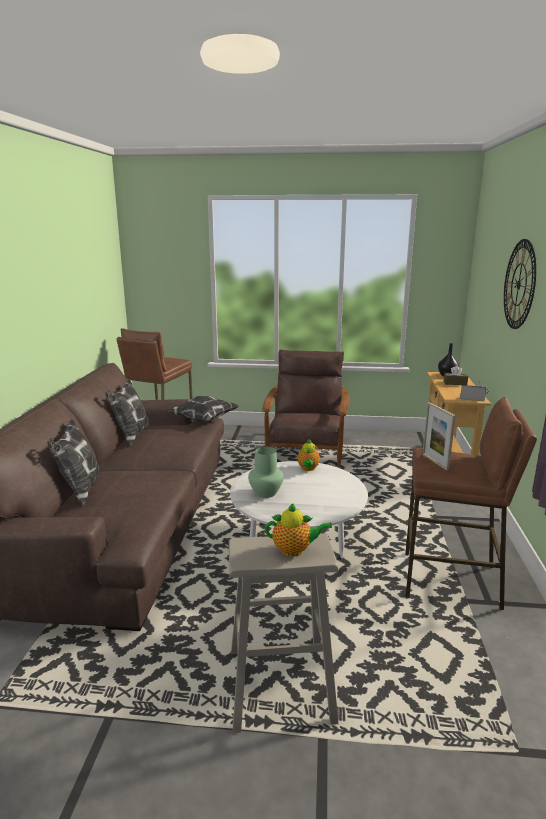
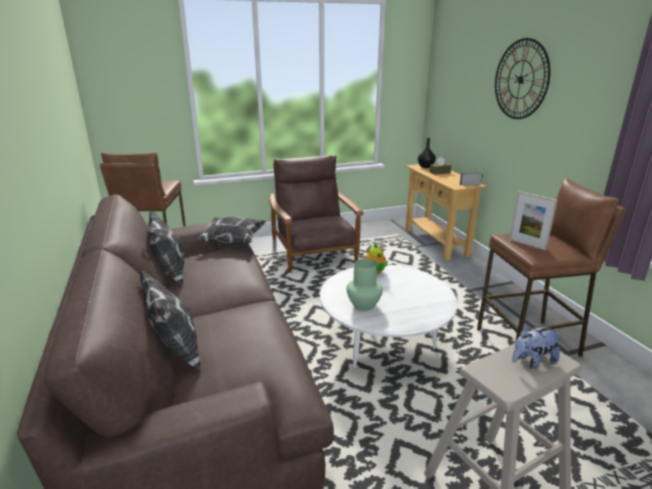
camera: 25 degrees left, 5 degrees up
(294, 550) = (532, 361): teapot -> plush toy

